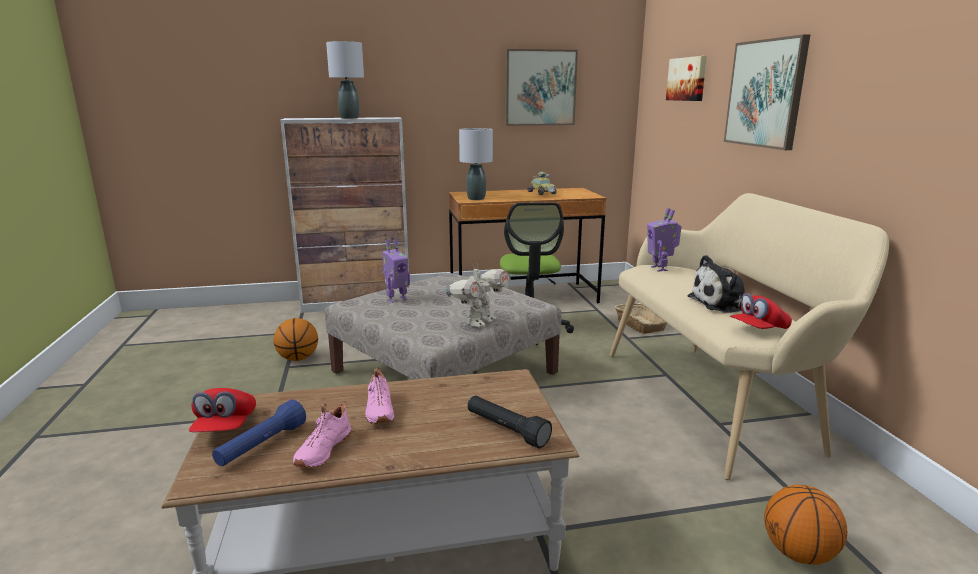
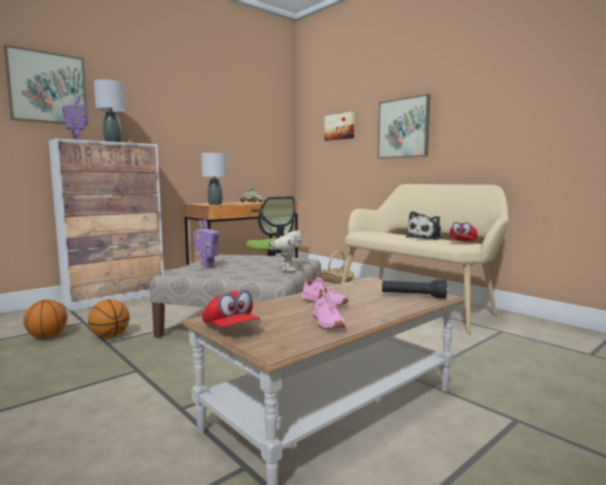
camera: 30 degrees left, 10 degrees down
(261, 446) = (280, 330): blue flashlight -> none
(540, 88) = (240, 132): picture -> picture (47, 88)
(660, 268) = (367, 231): toy robot -> toy robot (77, 139)
(798, 553) = (534, 351): basketball -> basketball (47, 337)

